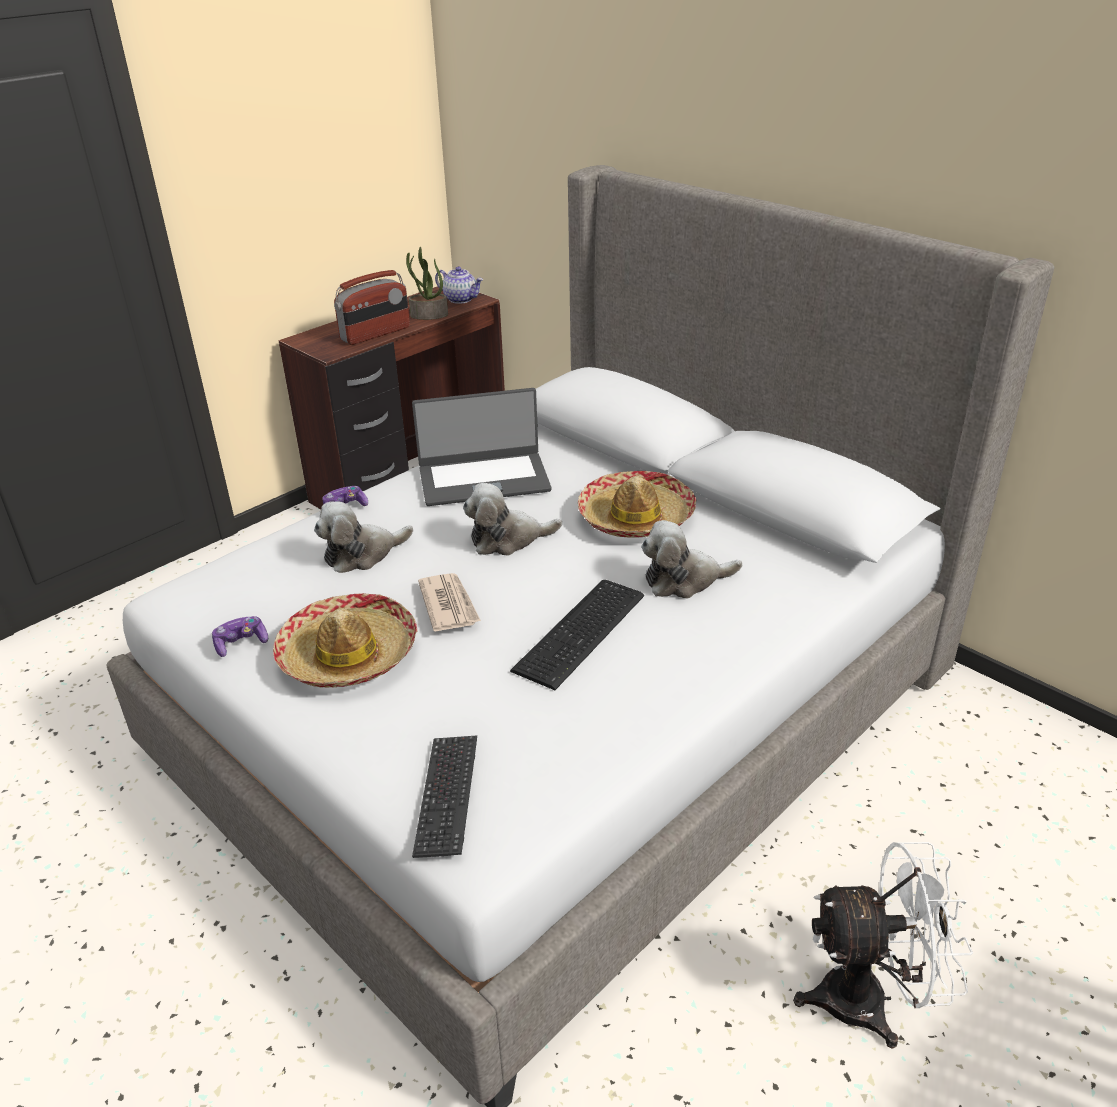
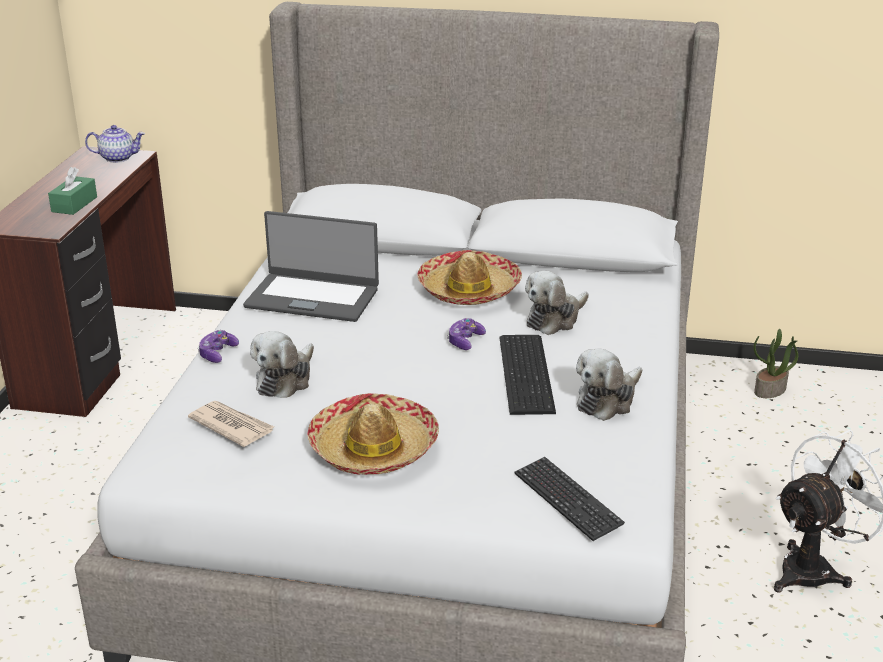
camera: 35 degrees left, 5 degrees down
(241, 643) = (270, 473): game controller -> game controller (465, 341)
(376, 334) = (74, 204): radio -> green tissue box
(428, 315) = (105, 178): potted plant -> potted plant (770, 390)
(449, 604) = (407, 389): newspaper -> newspaper (231, 426)
(483, 479) = (312, 297): laptop -> laptop turned 60 degrees clockwise
(508, 539) = (392, 333): plush toy -> plush toy (608, 400)

